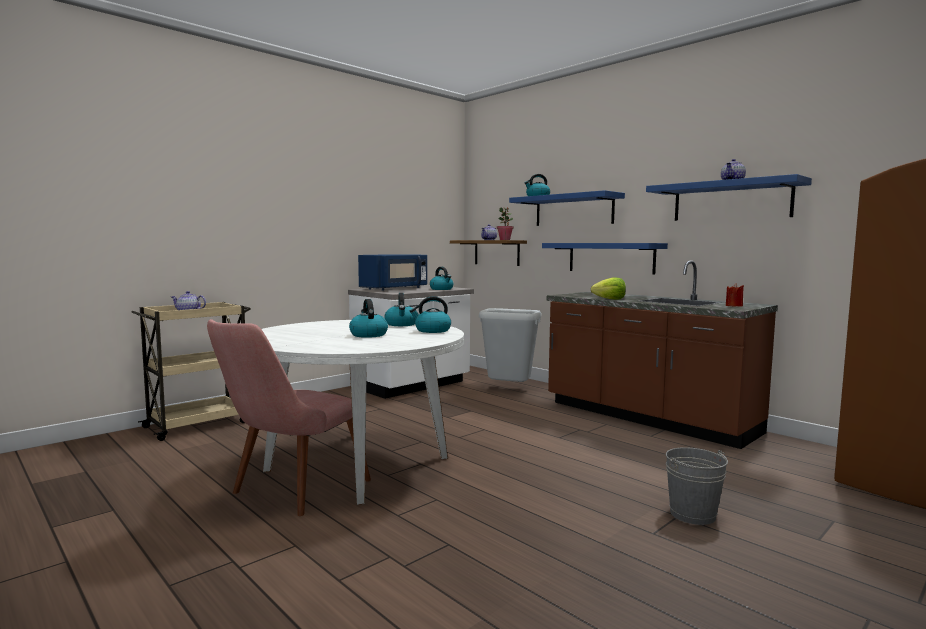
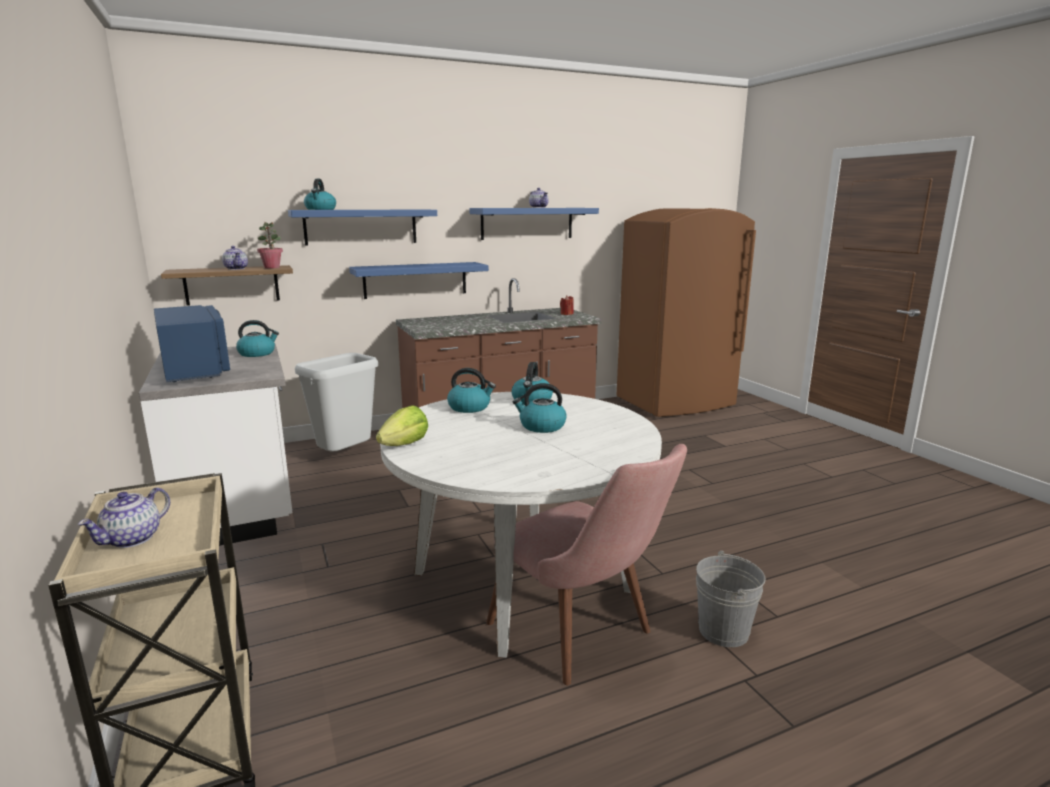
camera: 70 degrees left, 10 degrees up
(610, 299) = (482, 325): lettuce -> lettuce (404, 444)
(692, 514) = (687, 465): grey bucket -> grey bucket (723, 631)

